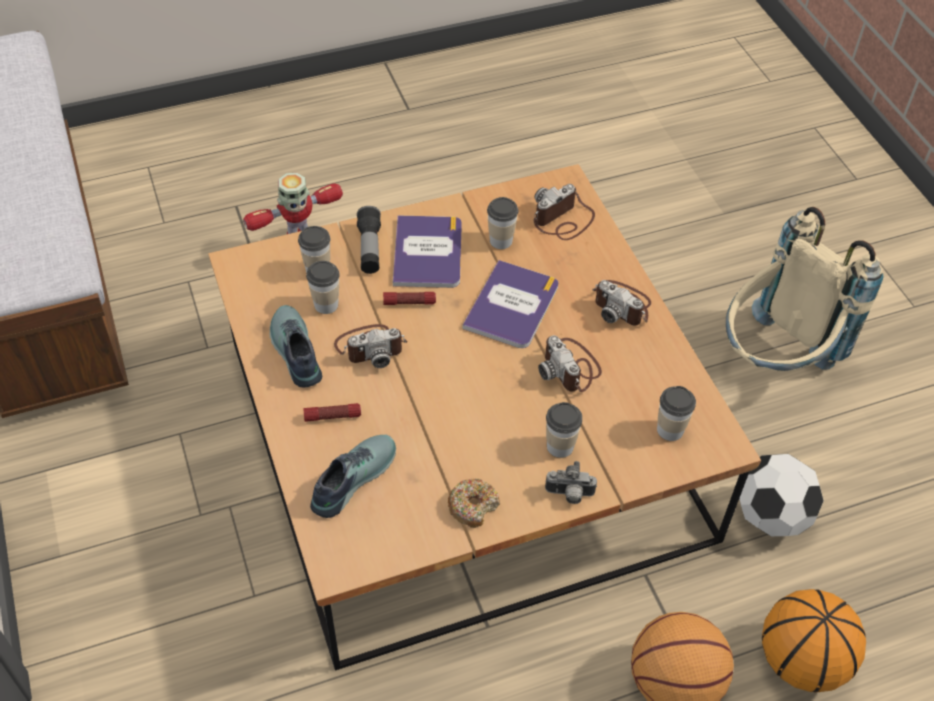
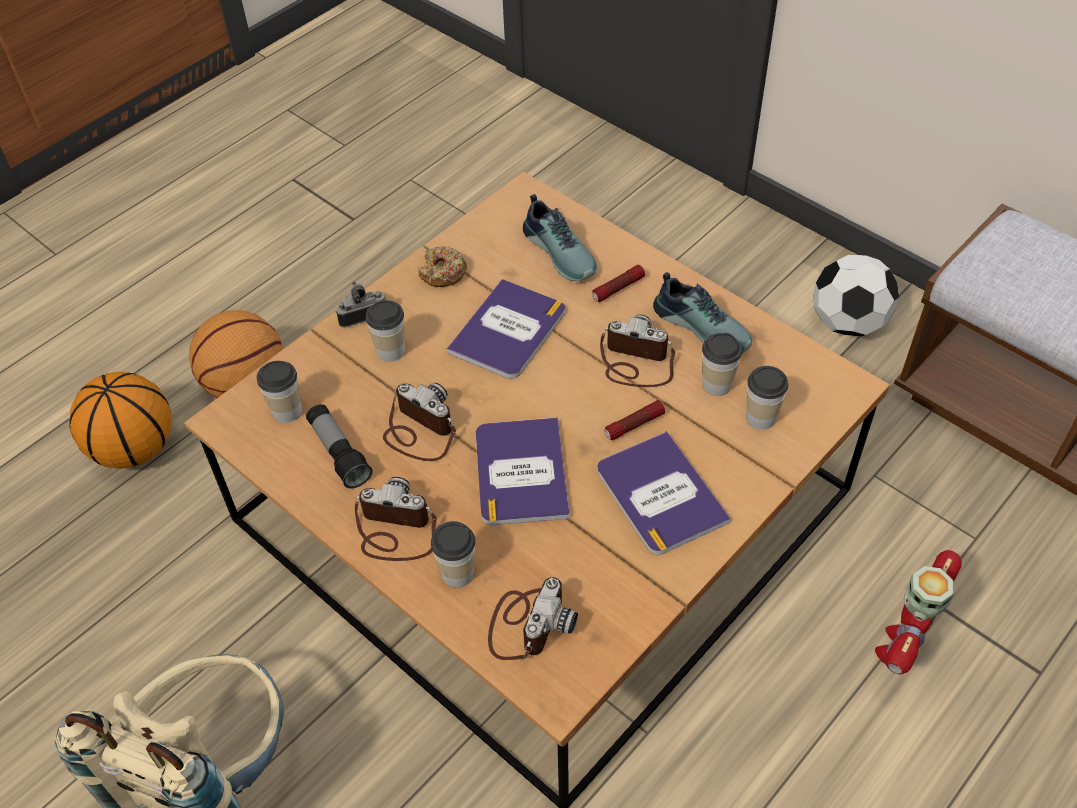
camera: 155 degrees right, 0 degrees up
(351, 478) = (561, 251): shoe -> shoe turned 45 degrees counterclockwise
(369, 248) = (729, 469): flashlight -> flashlight (339, 453)
(371, 347) = (635, 362): camera -> camera turned 60 degrees clockwise
(451, 420) = (508, 331): none -> book
(501, 240) = (587, 553): cup -> cup (457, 573)
(770, 516) = (186, 569): football -> football (848, 323)

